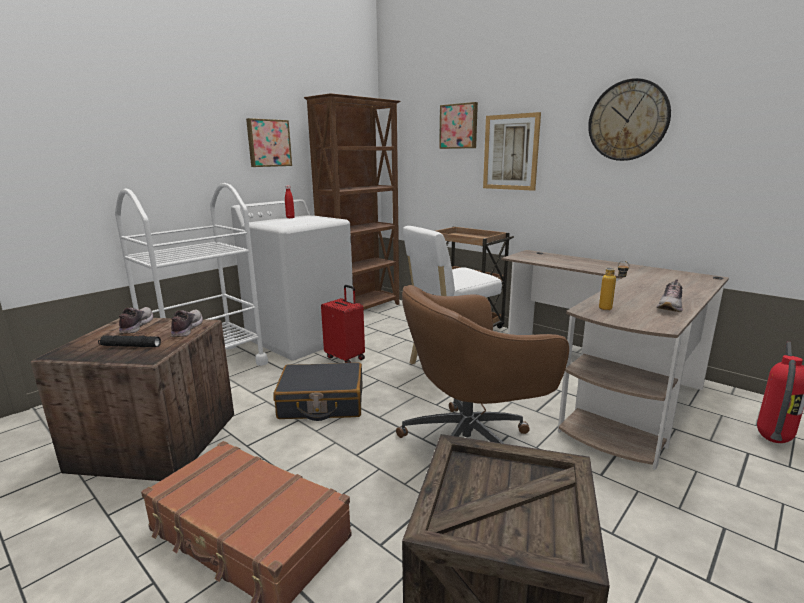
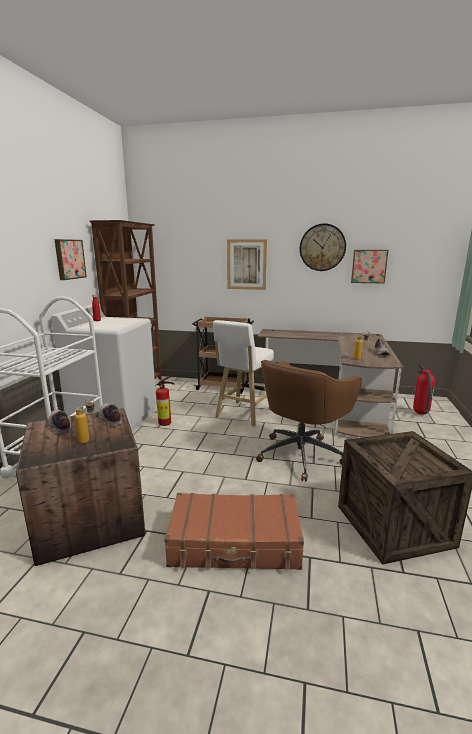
camera: 30 degrees left, 0 degrees up
(130, 346) = (88, 440): black flashlight -> bottle
(321, 403) = (186, 456): black suitcase -> none
(346, 358) = (167, 423): red suitcase -> fire extinguisher
(459, 126) = (205, 245): picture -> picture (369, 266)

